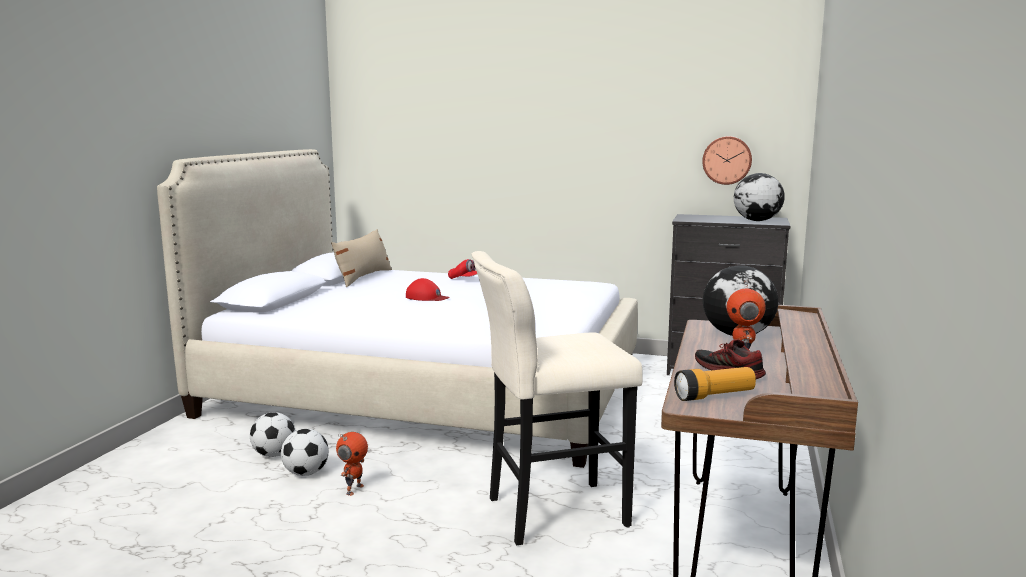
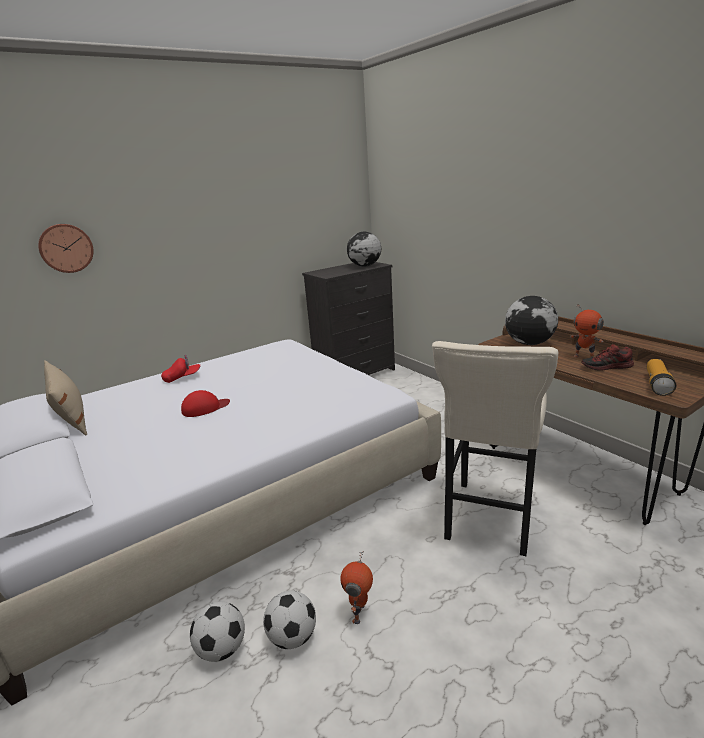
camera: 50 degrees left, 10 degrees up
(353, 489) = (360, 614): toy robot -> toy robot turned 135 degrees counterclockwise
(727, 160) = (324, 225): wall clock -> wall clock (66, 248)

